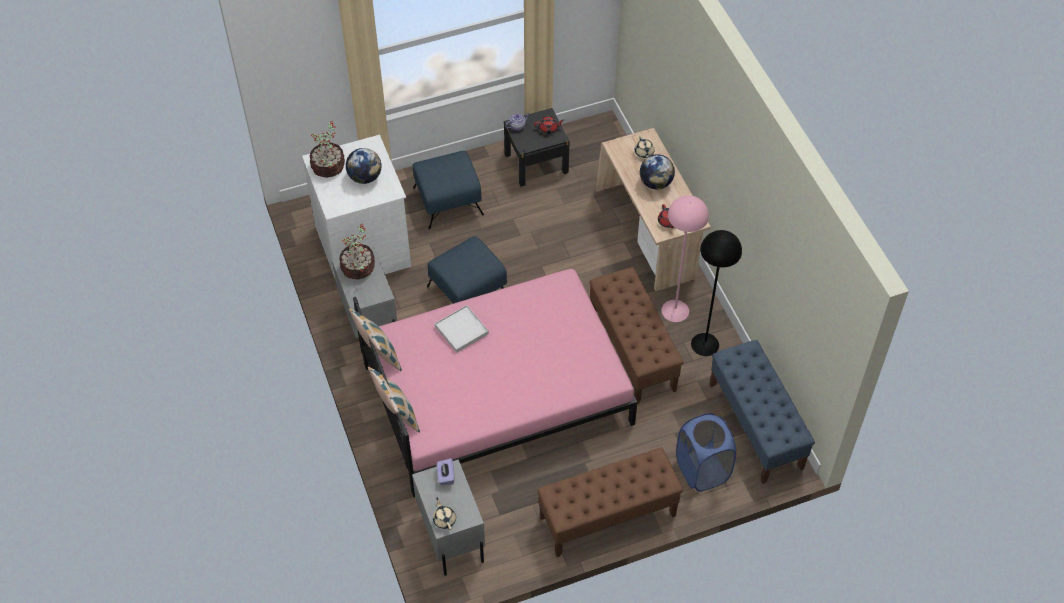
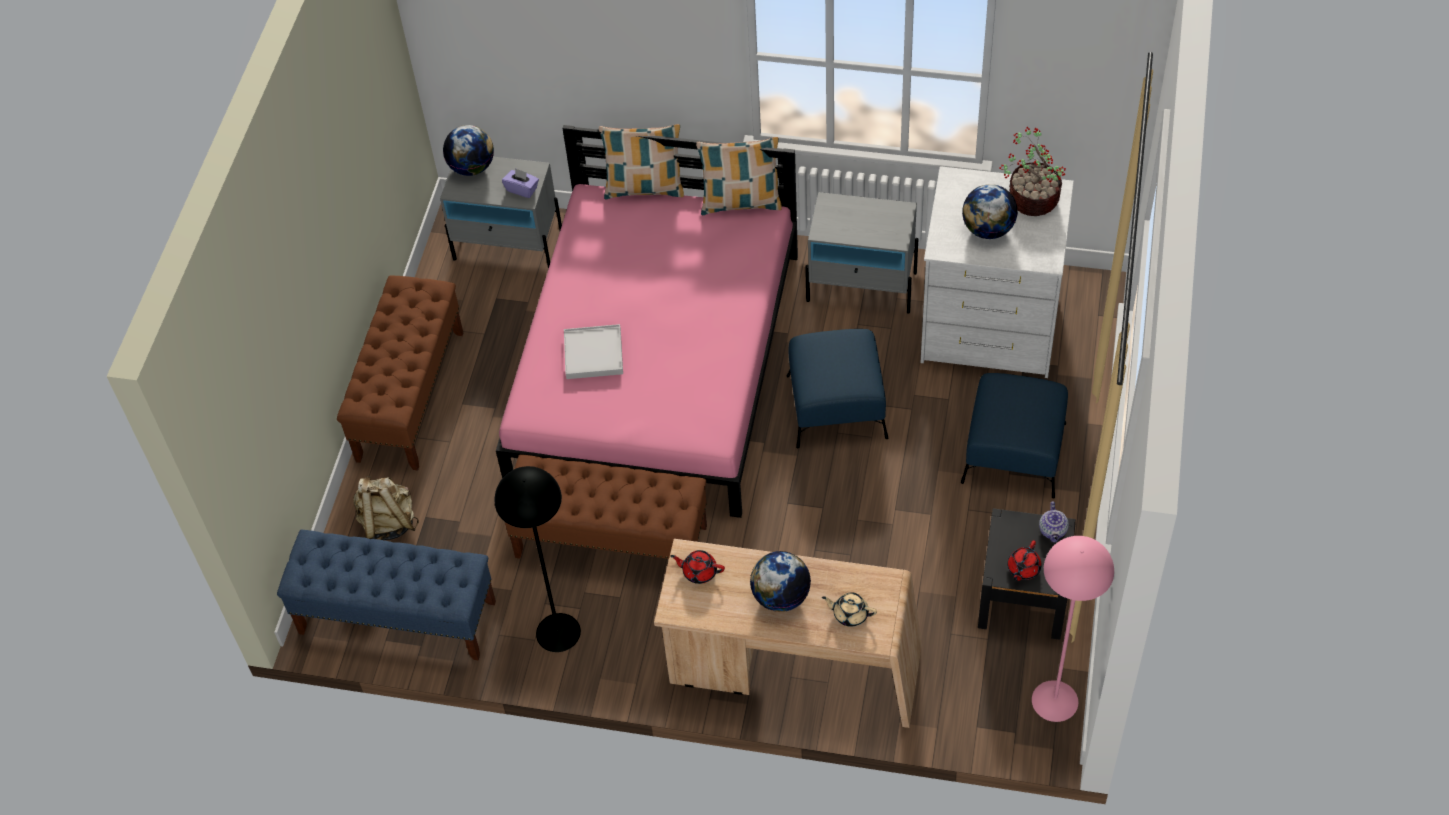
camera: 125 degrees right, 0 degrees up
(358, 269) = (881, 222): potted plant -> none
(444, 519) = (472, 167): beige teapot -> globe
(462, 330) = (715, 293): white tray -> white tray (593, 354)
(674, 310) = (637, 627): pink floor lamp -> pink floor lamp (1055, 700)
(702, 470) = (388, 522): blue laundry basket -> beige backpack

